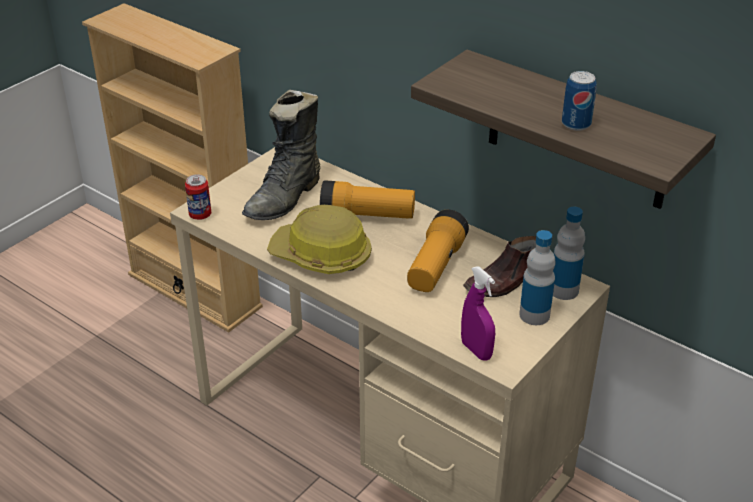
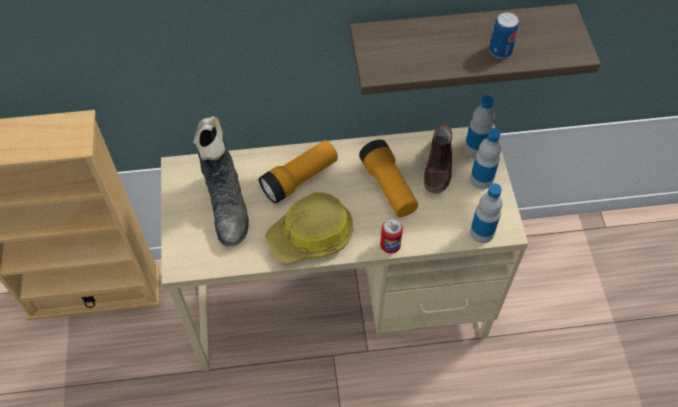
camera: 45 degrees left, 20 degrees up
(200, 215) = (187, 268): can -> can (390, 245)
(476, 350) = (482, 232): purple spray bottle -> bottle

